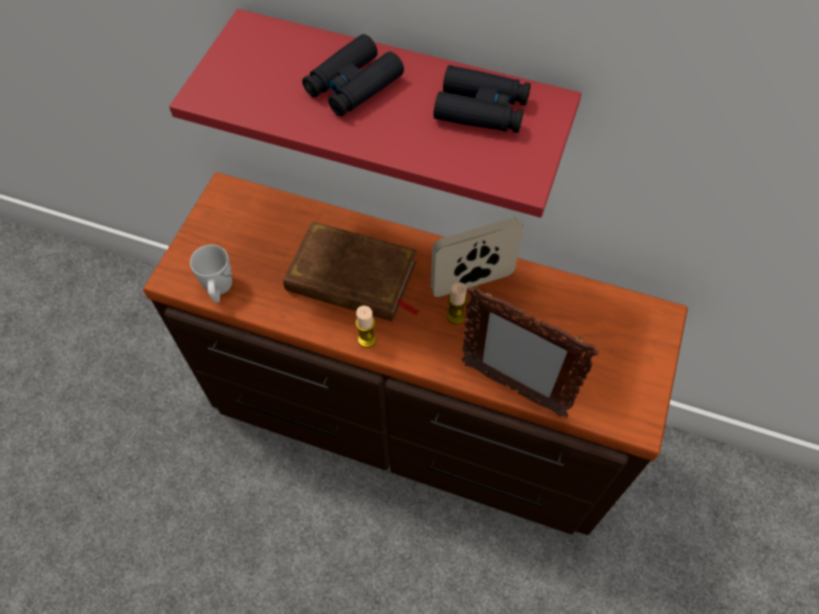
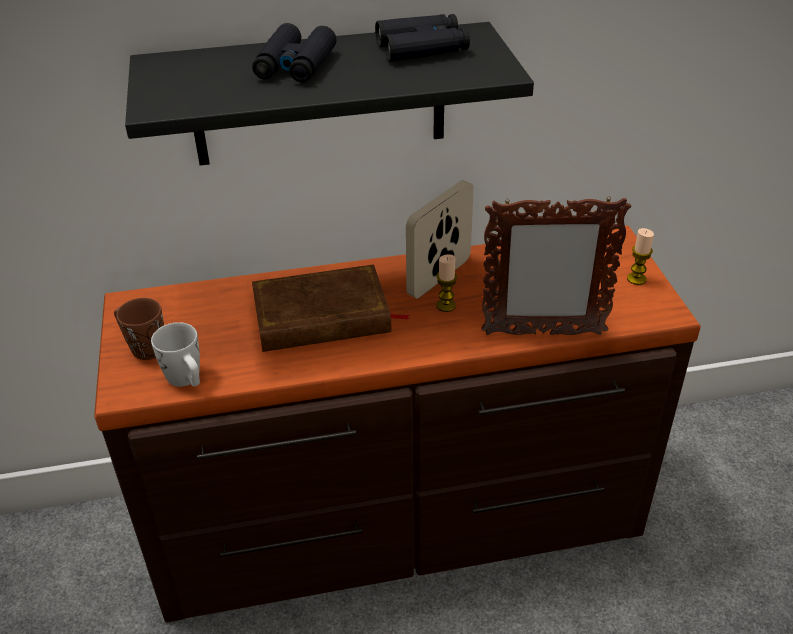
camera: 30 degrees left, 20 degrees down
(209, 241) = (143, 347): none -> brown mug
(367, 339) = (377, 355): candle -> candle (636, 279)
(403, 95) = (319, 96): red shelf -> black shelf

